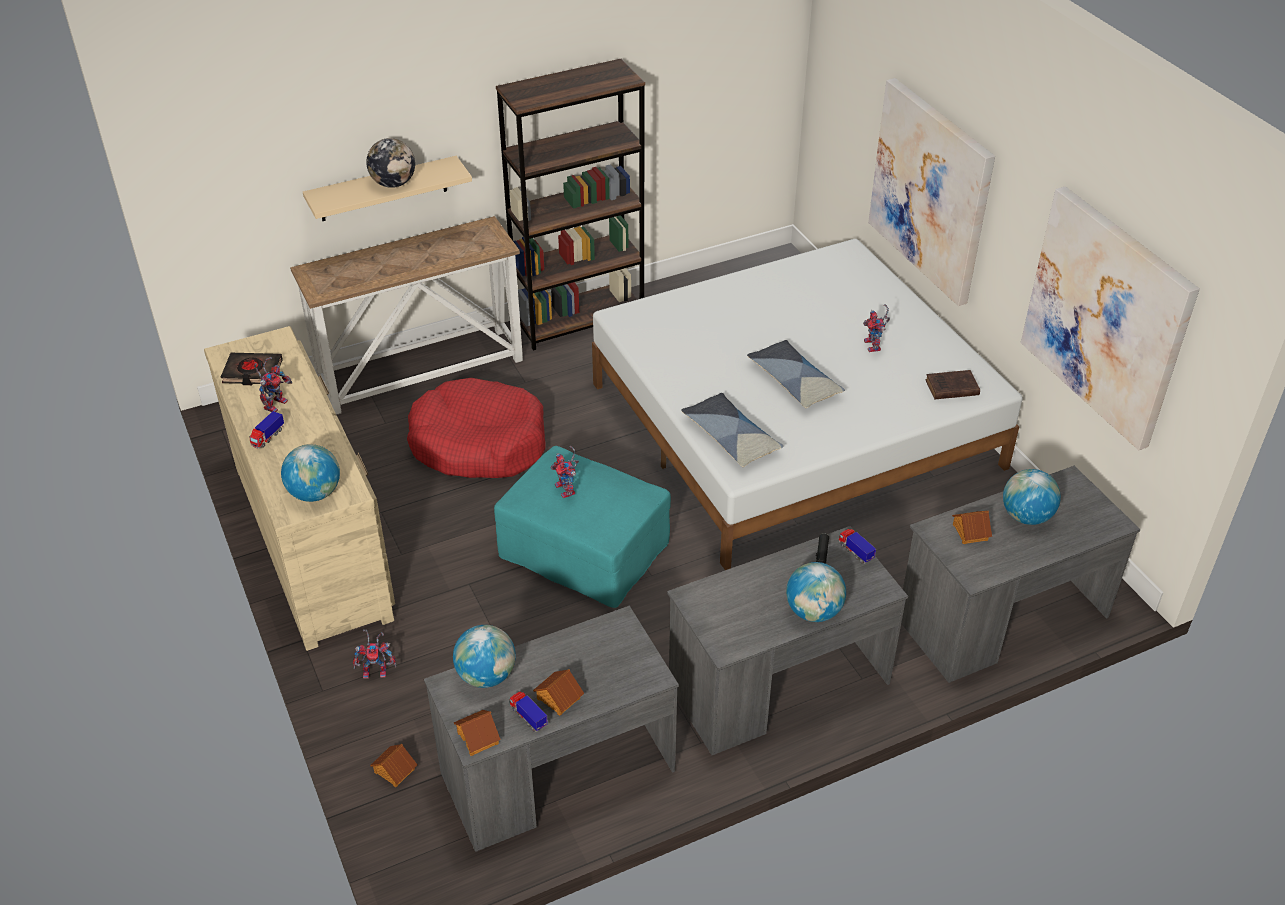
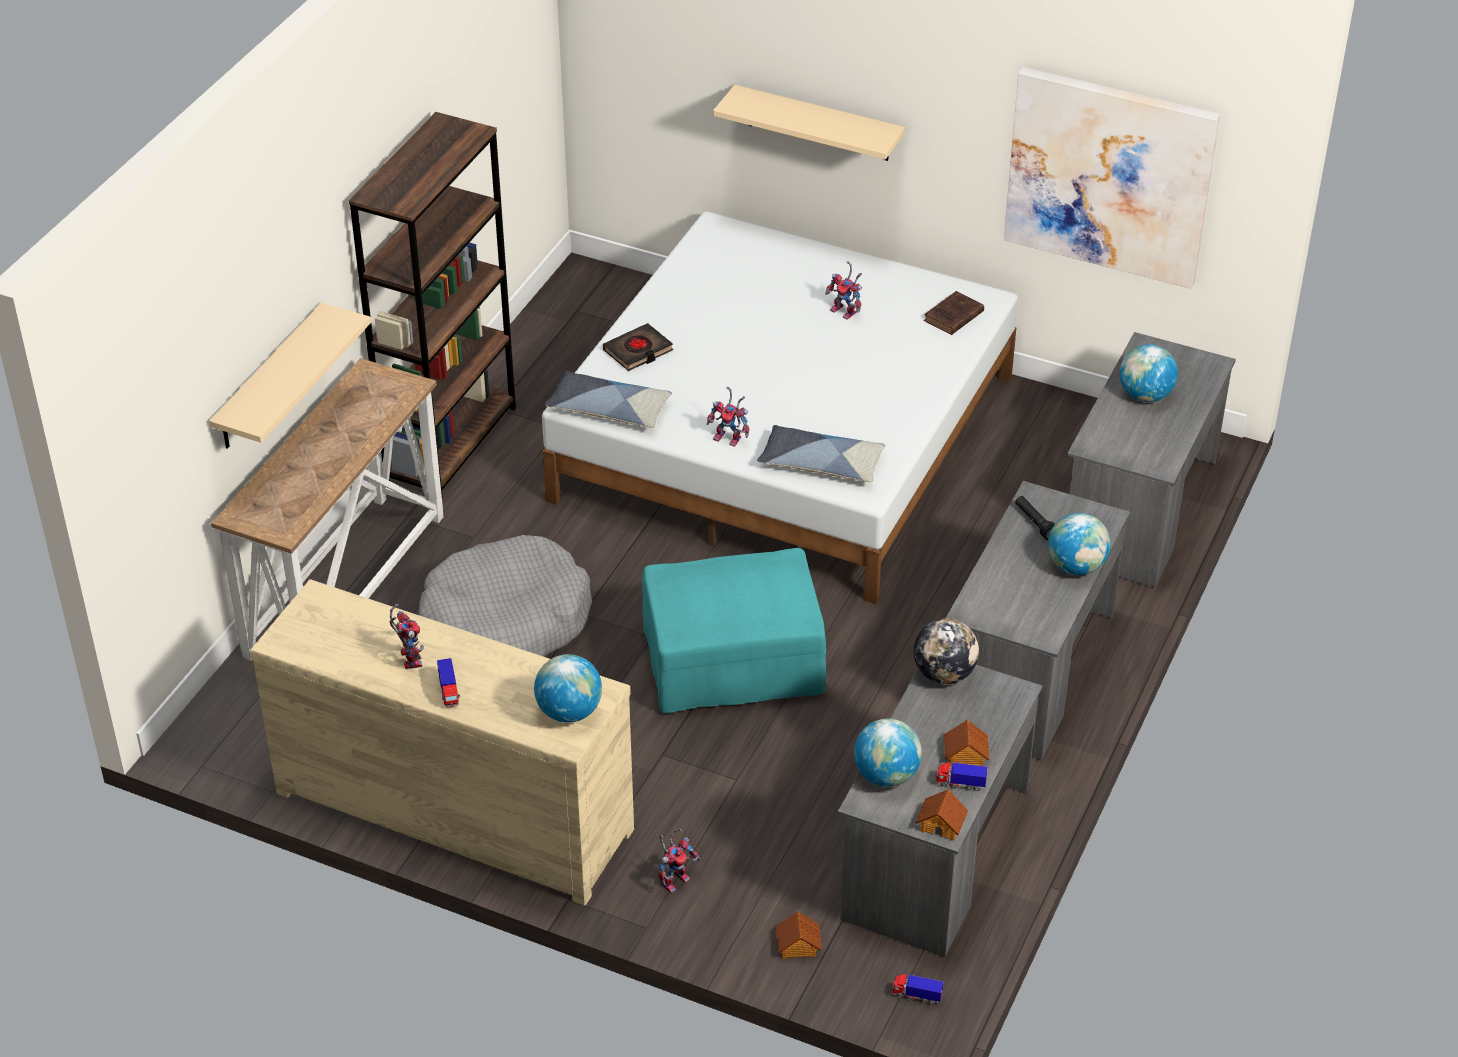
camera: 40 degrees left, 0 degrees up
(252, 372) = (339, 643): black book -> black book (638, 351)
(393, 183) = (299, 364): globe -> globe (944, 674)
(479, 443) = (504, 623): red dog bed -> grey dog bed
(567, 490) = (718, 597): toy robot -> toy robot (730, 438)
(794, 381) = (815, 382): pillow -> pillow (609, 409)
(855, 552) = (1052, 500): toy truck -> toy truck (916, 996)
(931, 190) = (818, 124): picture -> beige shelf
(969, 532) = (1118, 433): toy house -> none

